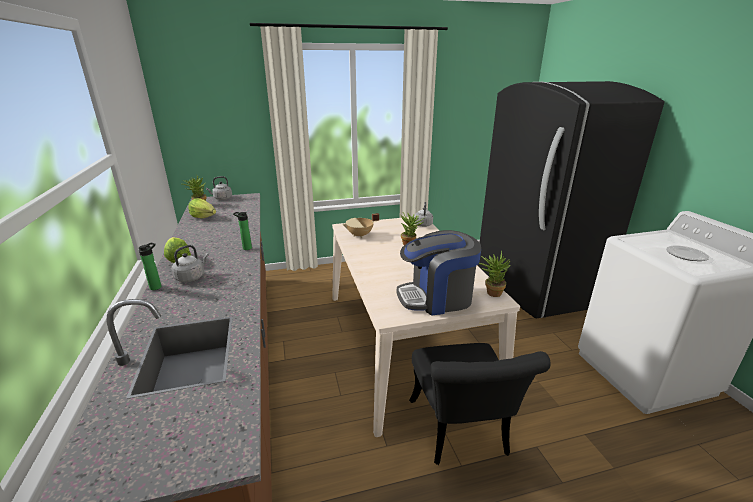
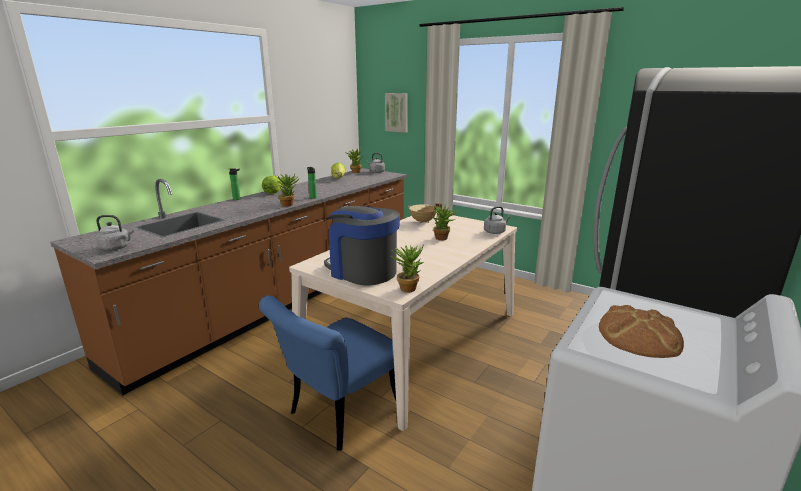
camera: 50 degrees right, 5 degrees down
(192, 277) = (257, 200): grey kettle -> grey kettle (117, 248)
(222, 125) = (397, 112): none -> picture
(247, 266) = (289, 204): none -> potted plant
(461, 434) = (337, 414): black chair -> blue chair
(685, 255) = (638, 336): plate -> bread

